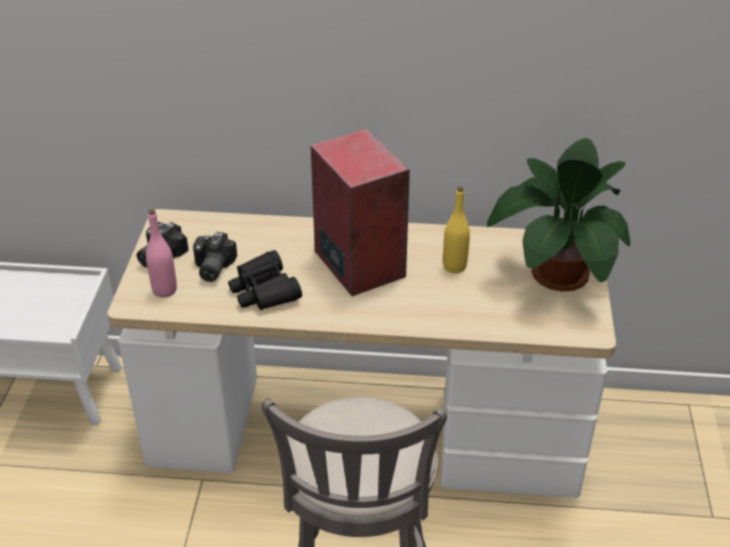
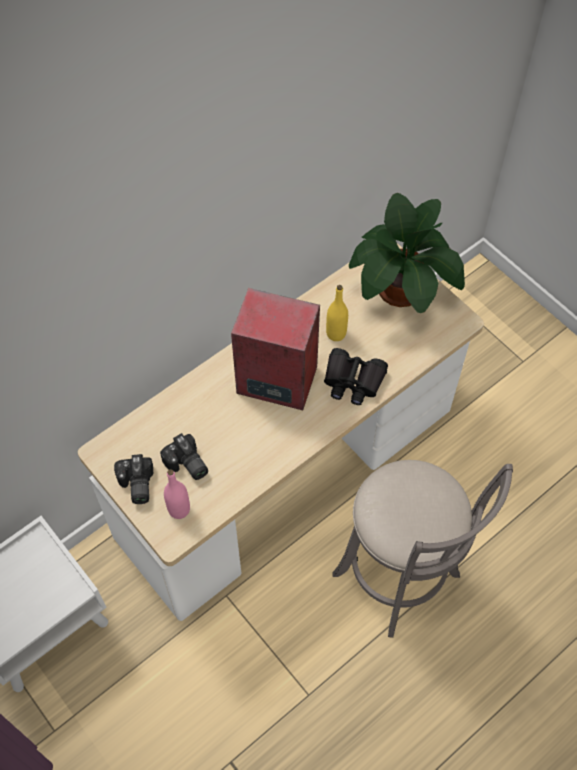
camera: 45 degrees left, 20 degrees up
(264, 290) = (244, 453): black binoculars -> black binoculars (353, 381)

